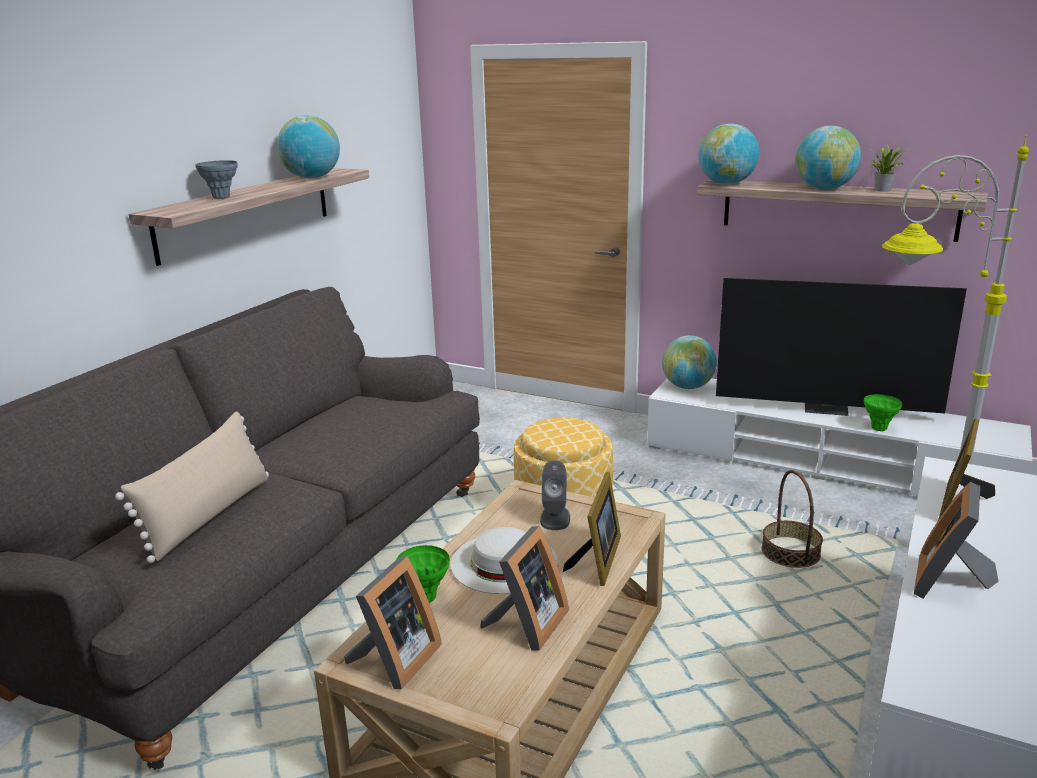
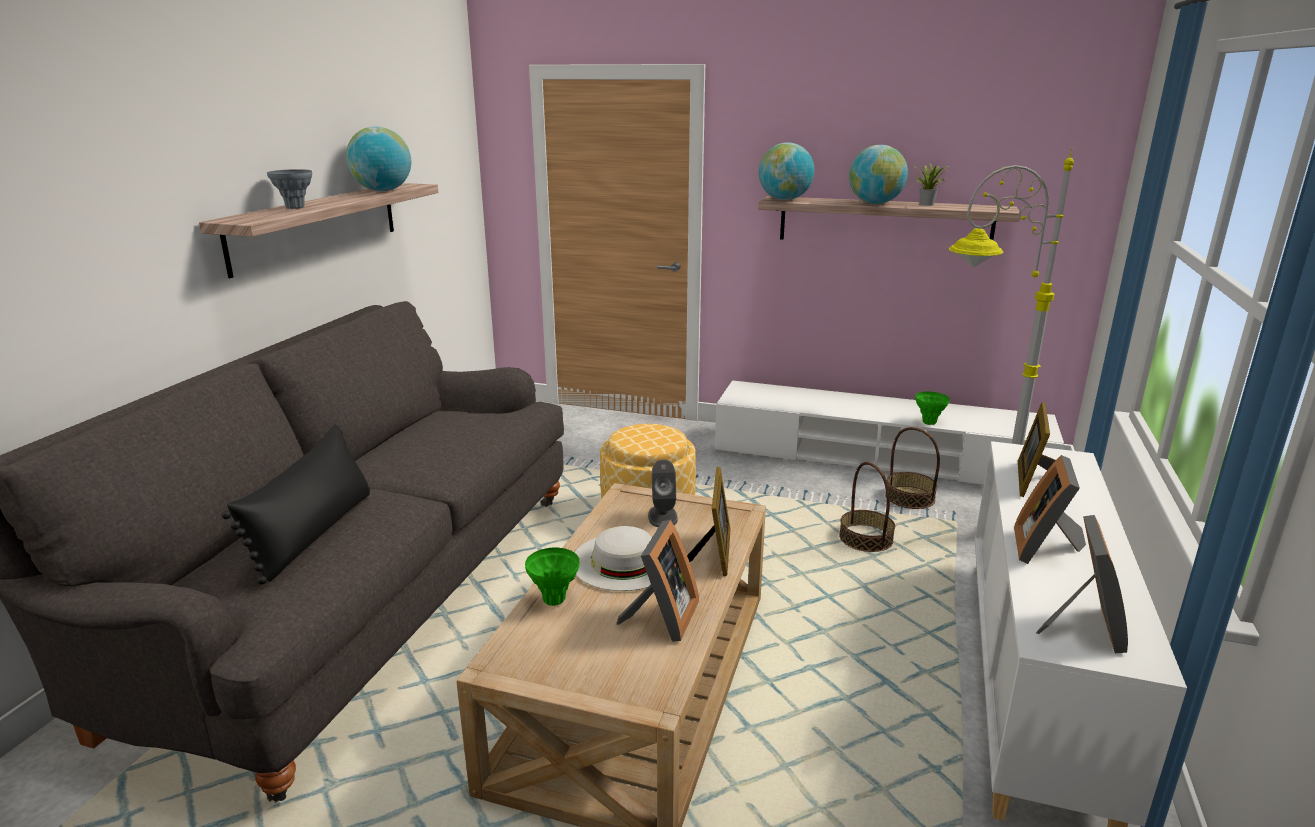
camera: 10 degrees left, 0 degrees up
(209, 516) = (314, 533): beige pillow -> black pillow
(395, 661) = (538, 664): picture frame -> picture frame (1083, 627)
(687, 387) = (750, 392): globe -> none
(826, 408) = (879, 407): television -> none
(851, 509) = (910, 497): none -> basket

